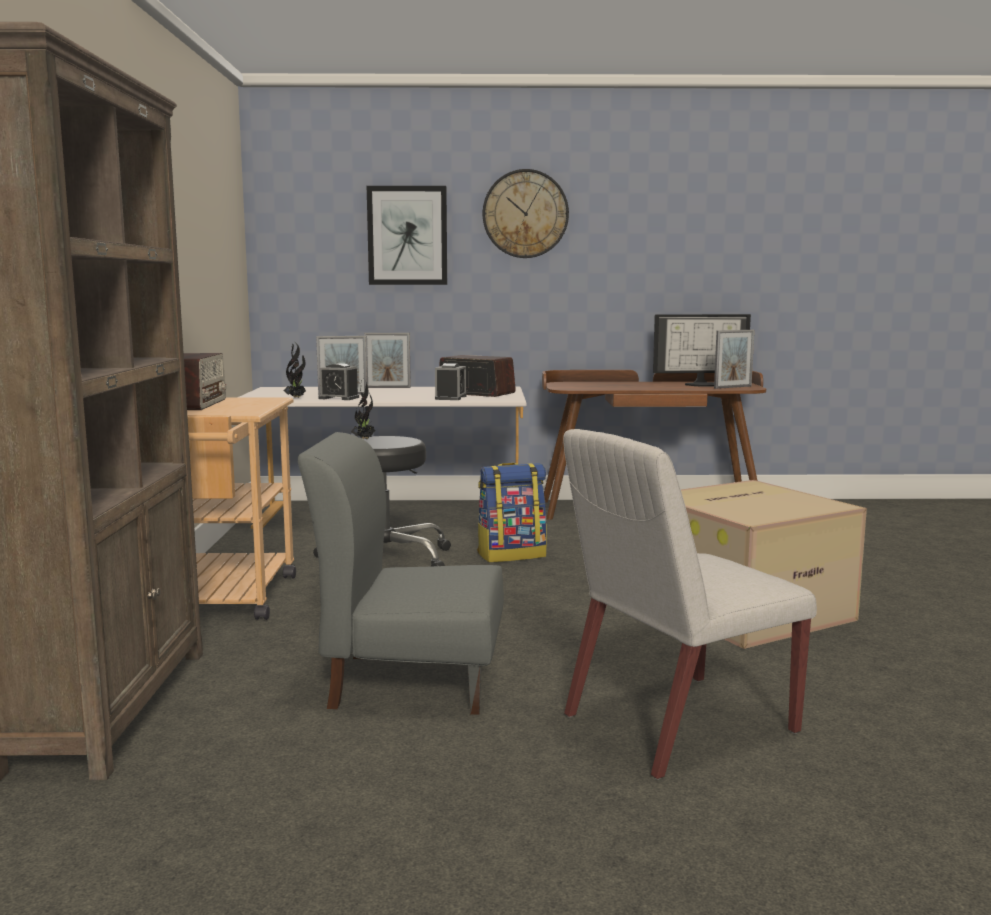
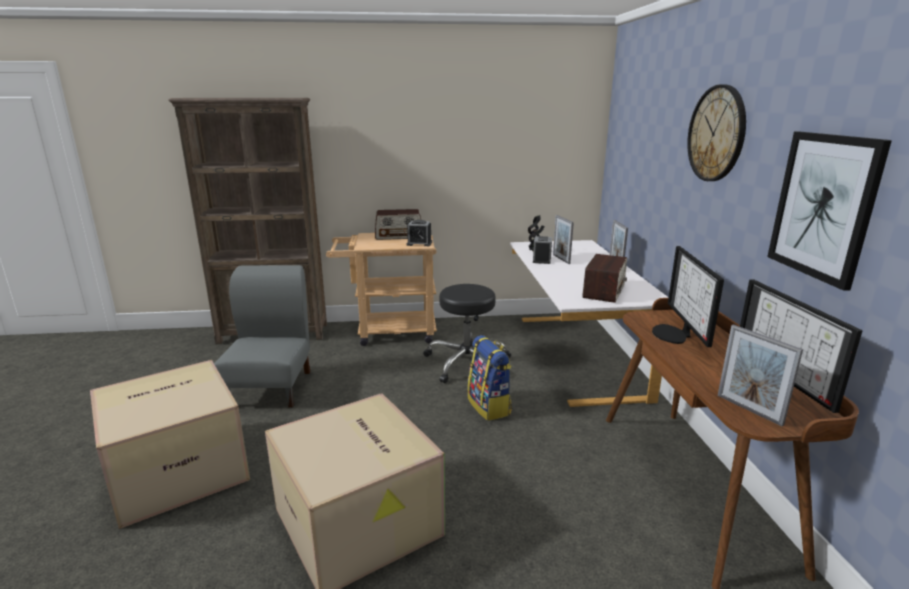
camera: 85 degrees right, 10 degrees up
(364, 439) = (472, 287): potted plant -> none
(407, 236) = (656, 146): picture -> picture (824, 206)
(450, 397) = (565, 285): alarm clock -> alarm clock (419, 243)
(606, 386) = (674, 334): none -> monitor
(677, 725) = (179, 468): white chair -> cardboard box

